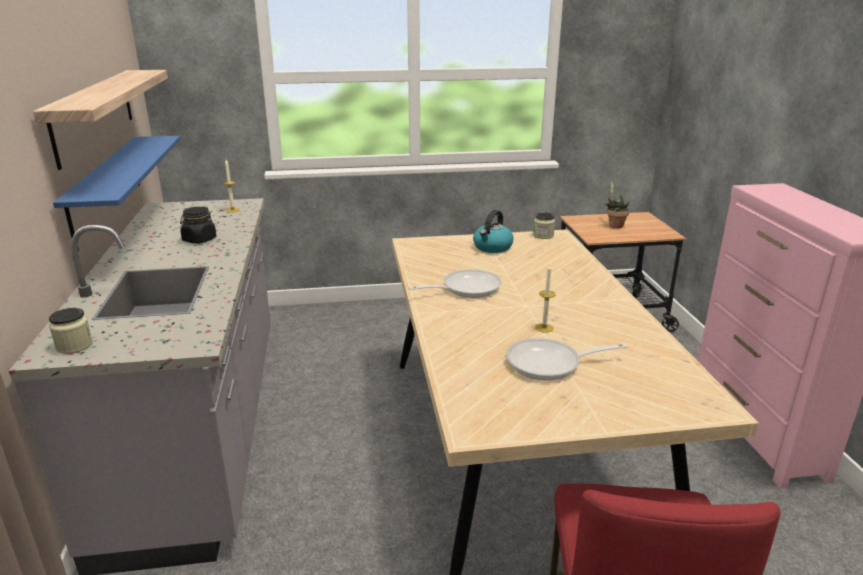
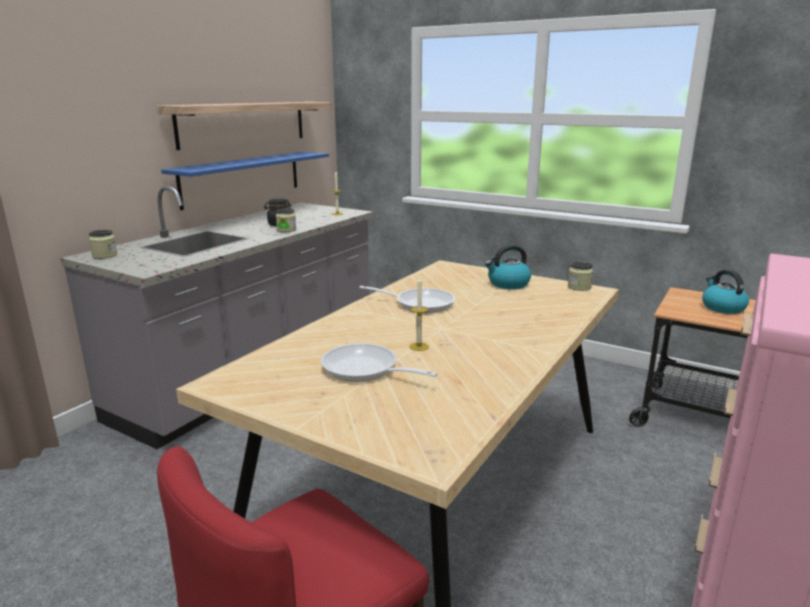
camera: 40 degrees right, 5 degrees down
(226, 245) = (286, 230): none -> jar
(614, 225) = (722, 307): potted plant -> kettle

